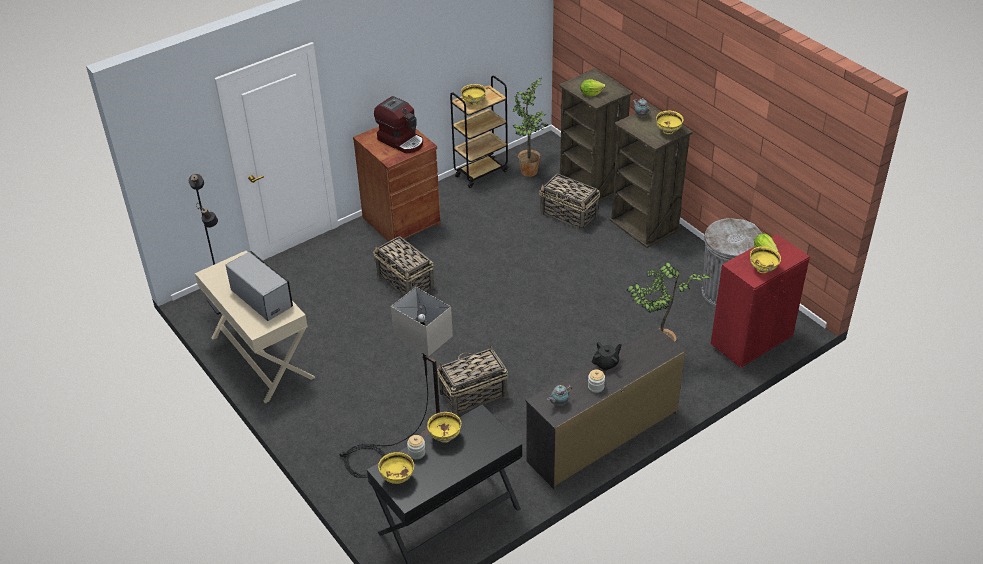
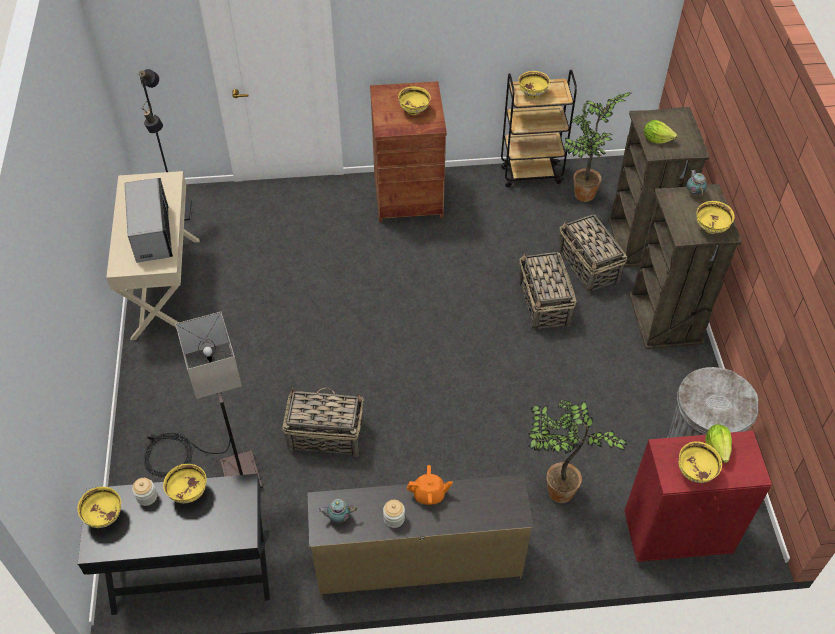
camera: 30 degrees right, 10 degrees up
(401, 141) = (414, 111): coffee machine -> yellow bowl
(405, 282) = (360, 268): basket -> basket (544, 305)
(606, 363) = (429, 494): black teapot -> orange teapot

